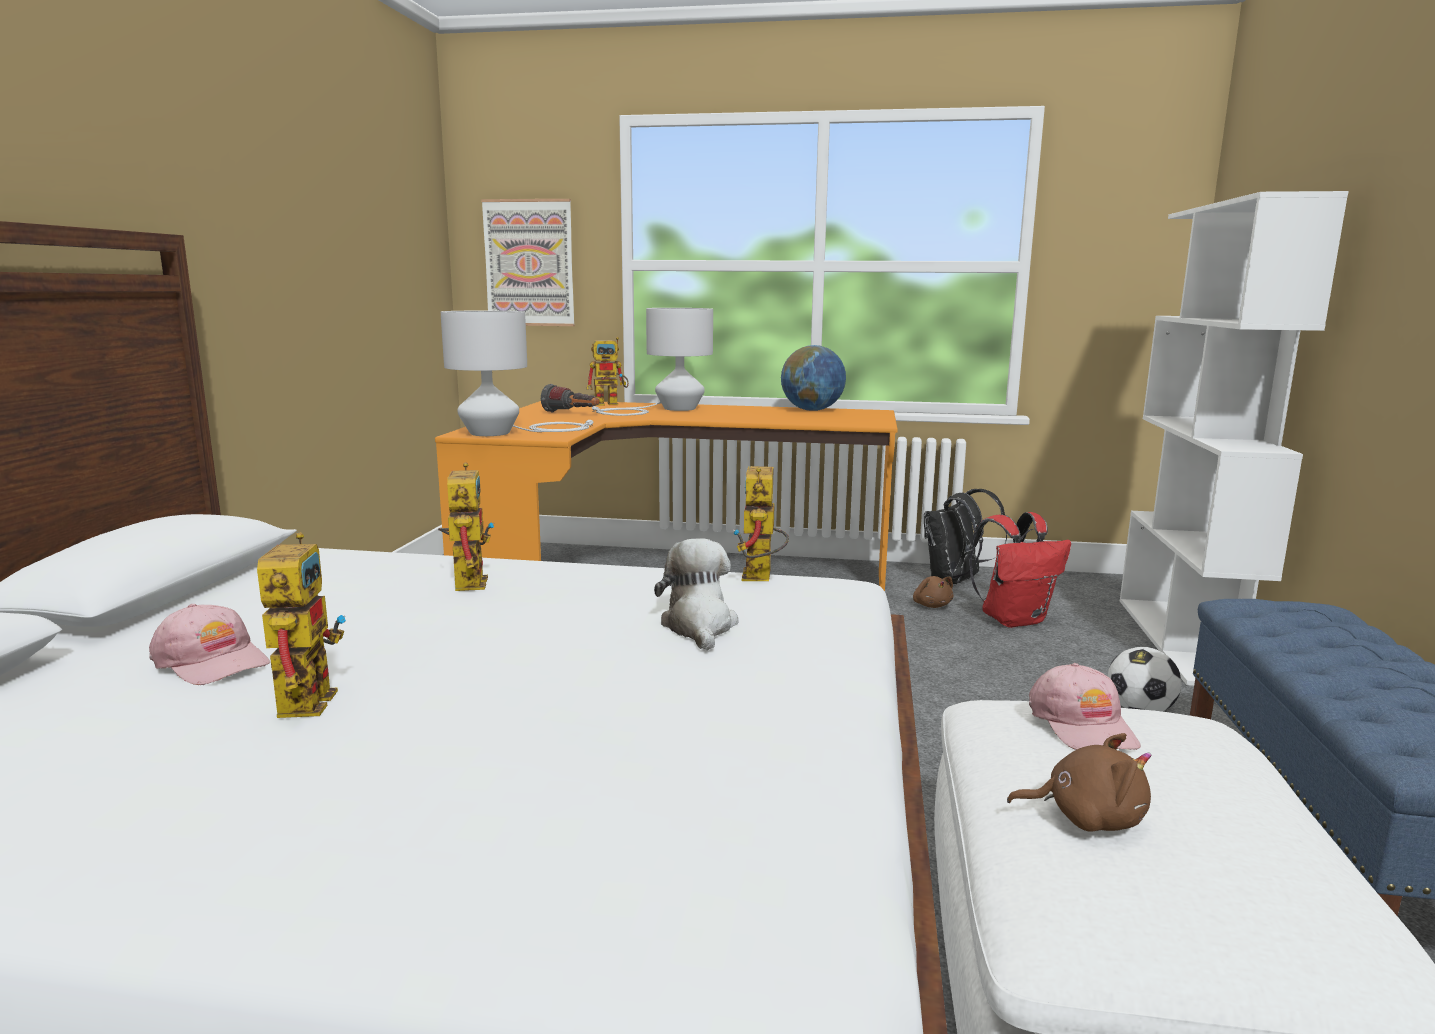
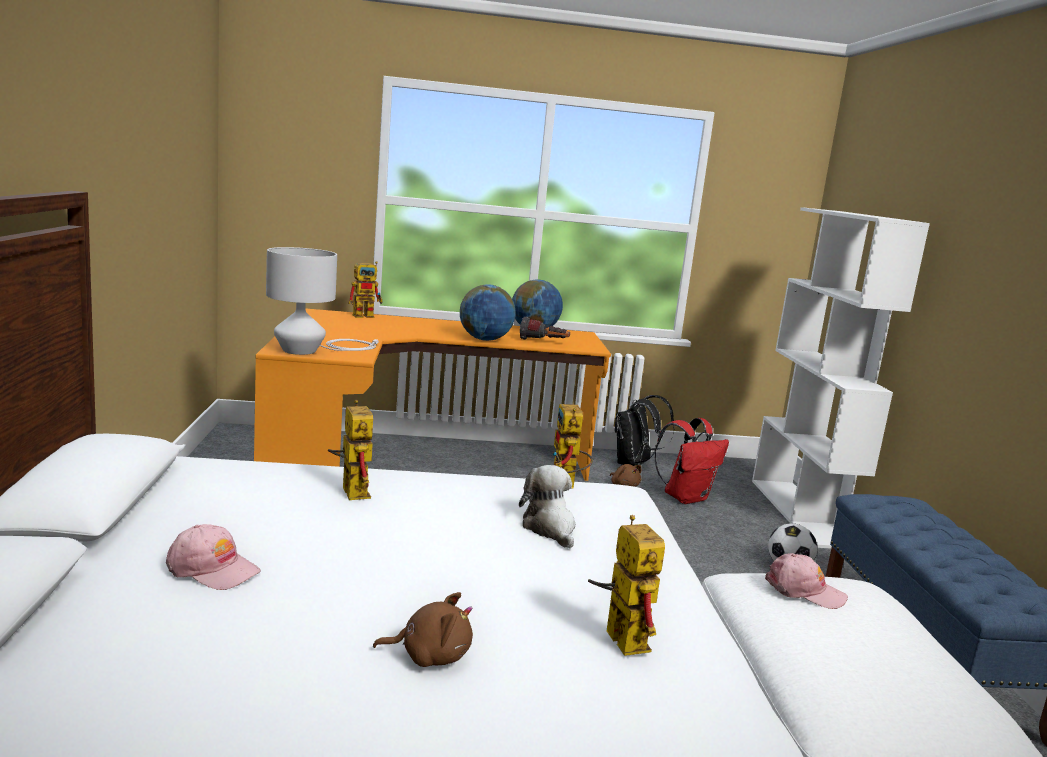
camera: 15 degrees left, 0 degrees up
(305, 697) = (318, 597): toy robot -> toy robot (618, 636)
(529, 263) = (293, 189): picture -> none
(572, 414) = (346, 328): flashlight -> flashlight (543, 342)
(657, 410) = (412, 325): white table lamp -> none
(736, 419) = (485, 339): none -> globe
(1083, 725) = (804, 590): pink cap -> pink cap turned 45 degrees counterclockwise
(1086, 818) = (829, 653): brown plush toy -> brown plush toy (430, 656)

